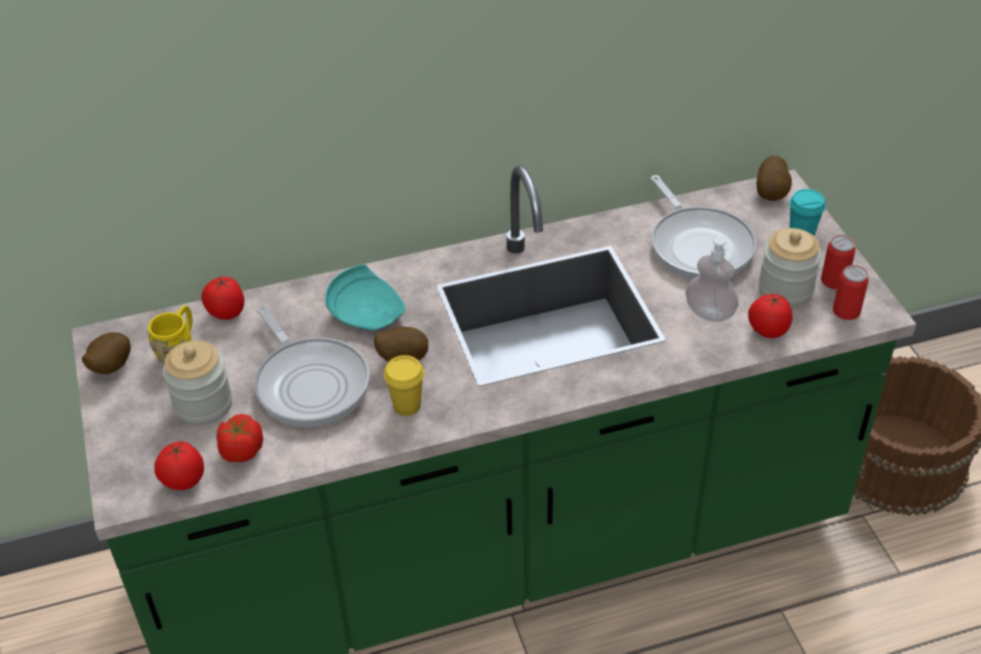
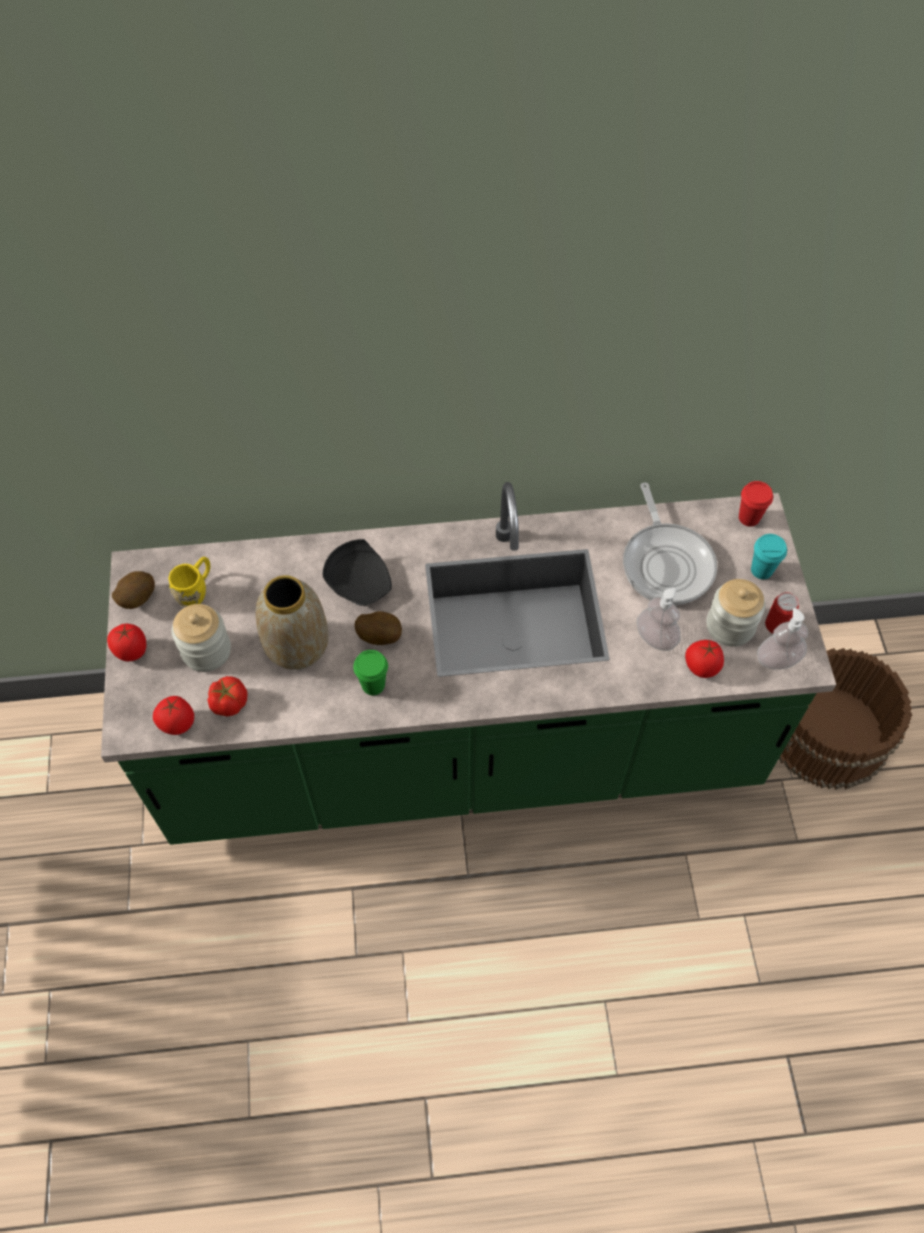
camera: 10 degrees right, 15 degrees up
(226, 313) = (241, 560): tomato -> tomato (131, 651)
(310, 383) = (297, 646): frying pan -> vase
(367, 312) = (360, 581): turquoise plate -> black plate
(407, 406) = (373, 685): yellow cup -> green cup
(772, 194) = (749, 518): potato -> red cup
(846, 311) = (777, 660): can -> soap dispenser

